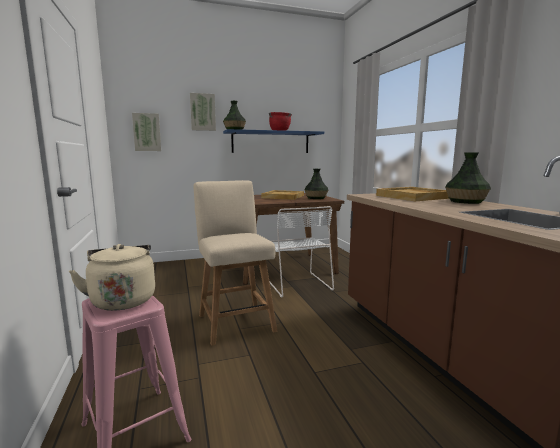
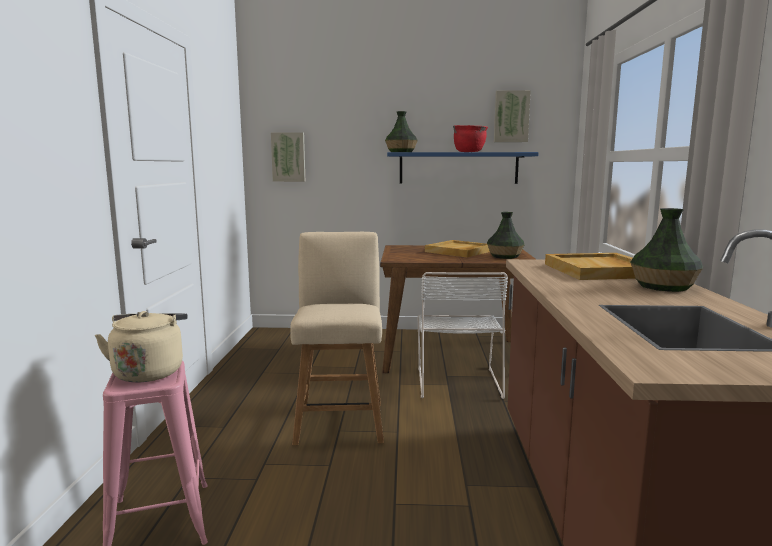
camera: 20 degrees right, 0 degrees up
(202, 112) = (361, 128): picture -> picture (511, 116)

